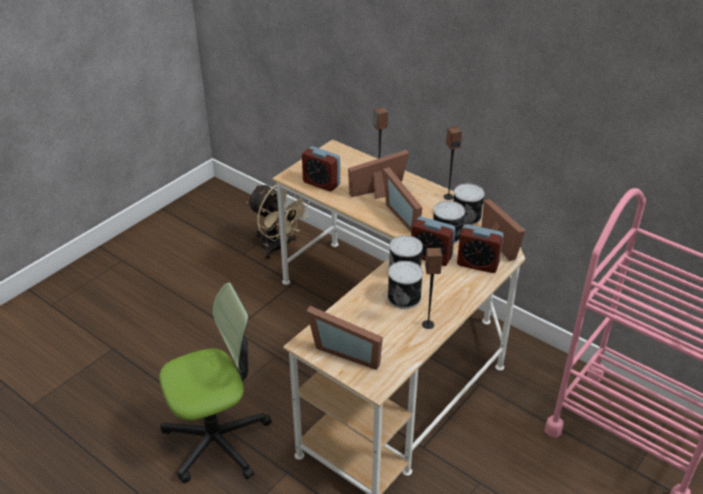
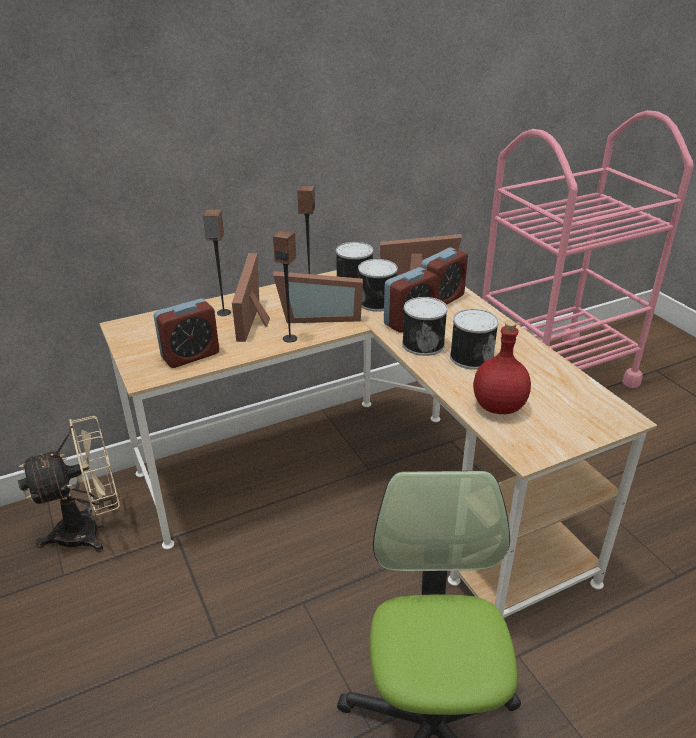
camera: 65 degrees left, 5 degrees down
(347, 350) = (552, 423): picture frame -> none
(350, 322) = (498, 407): none -> red bottle
(428, 324) = (528, 355): speaker -> speaker (290, 338)

